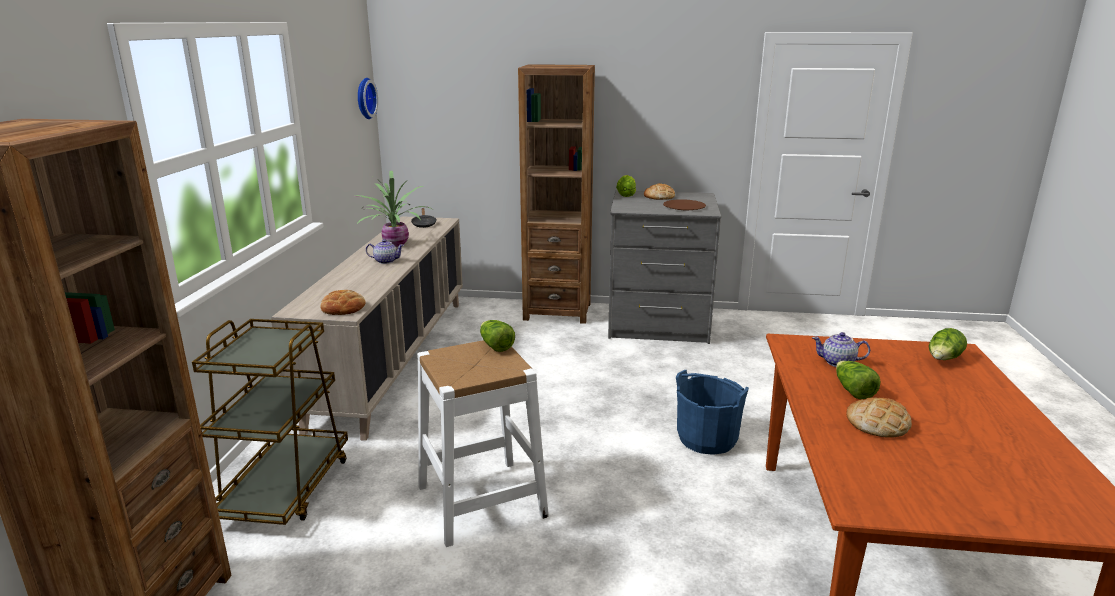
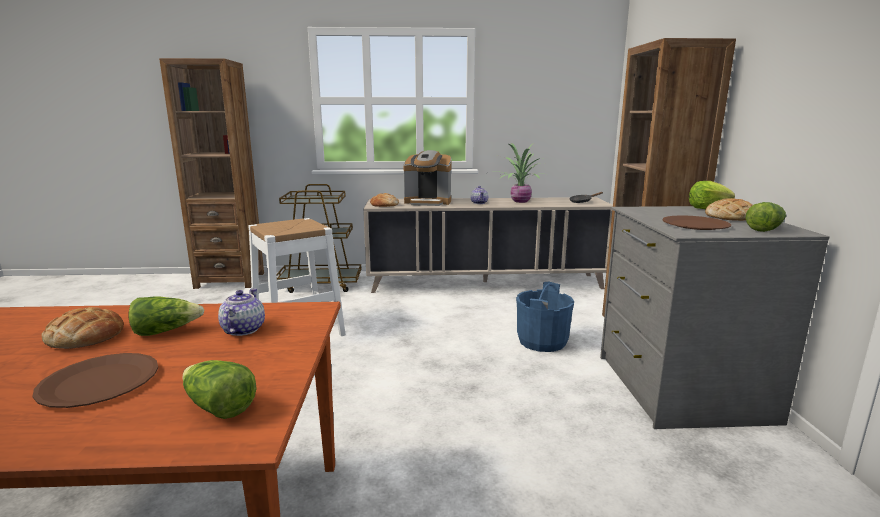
camera: 80 degrees right, 5 degrees down
(352, 284) = (428, 202): none -> coffee machine
(364, 98) = (592, 93): wall clock -> none
(495, 346) = (314, 228): lettuce -> lettuce (764, 229)
(707, 439) = (391, 424): blue bucket -> blue bucket (542, 341)
(941, 398) = (100, 382): none -> brown plate

